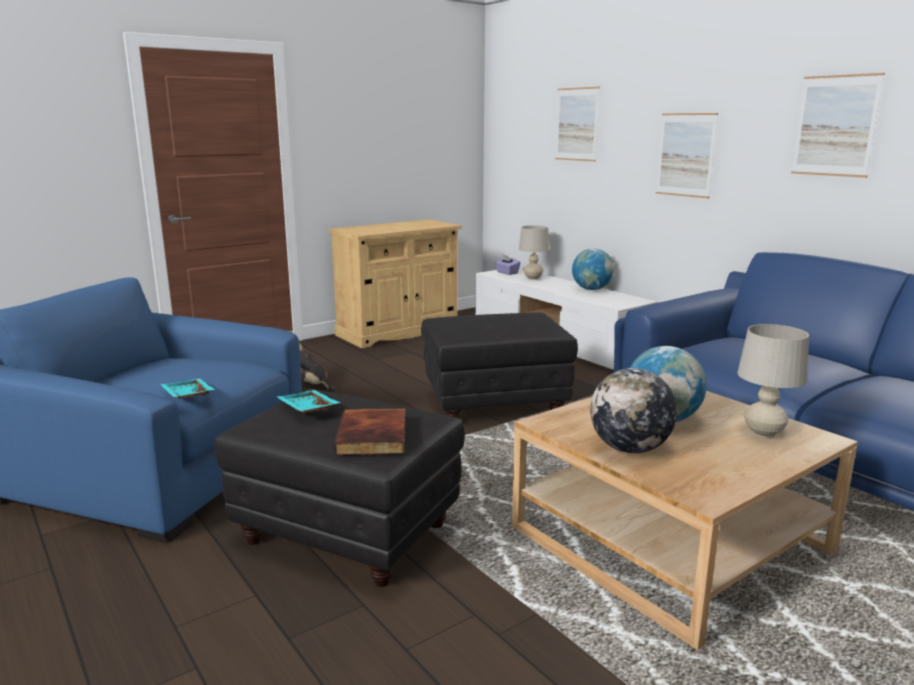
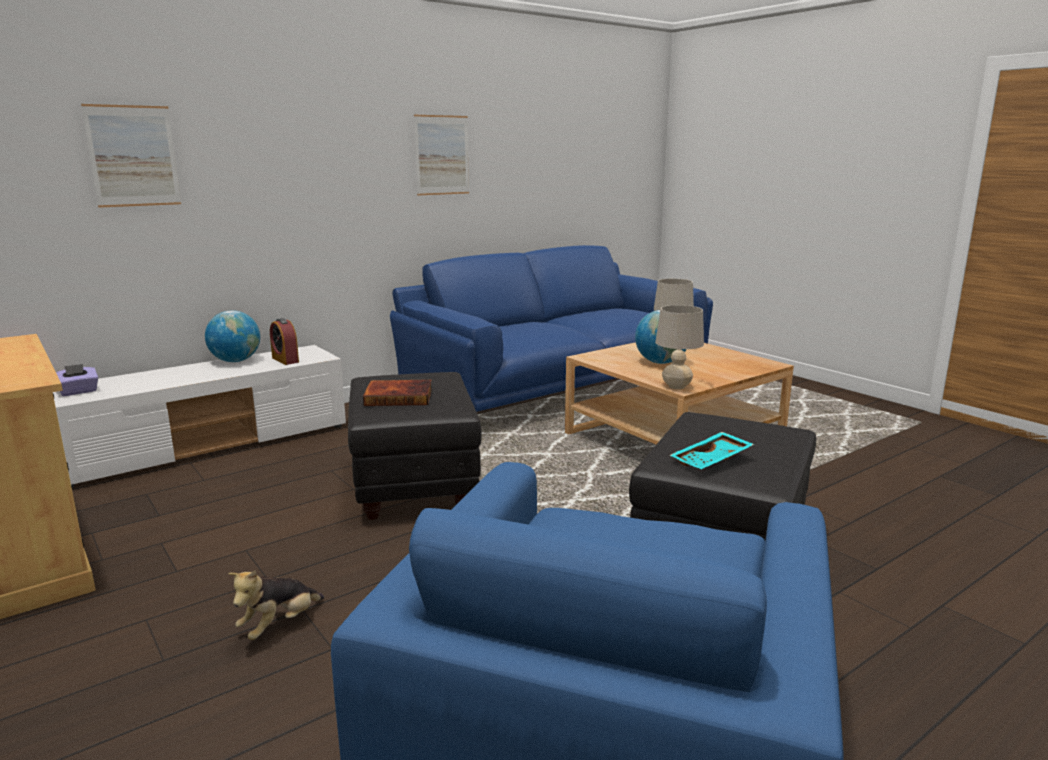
camera: 90 degrees left, 0 degrees up
(186, 397) = (700, 534): turquoise tray -> none
(374, 437) = (755, 432): book -> book (399, 396)
(533, 278) = (137, 381): beige table lamp -> beige table lamp (676, 386)
(602, 298) = (285, 360): none -> alarm clock
(630, 449) = (716, 372): globe -> none
(685, 155) = (312, 187): picture -> none

